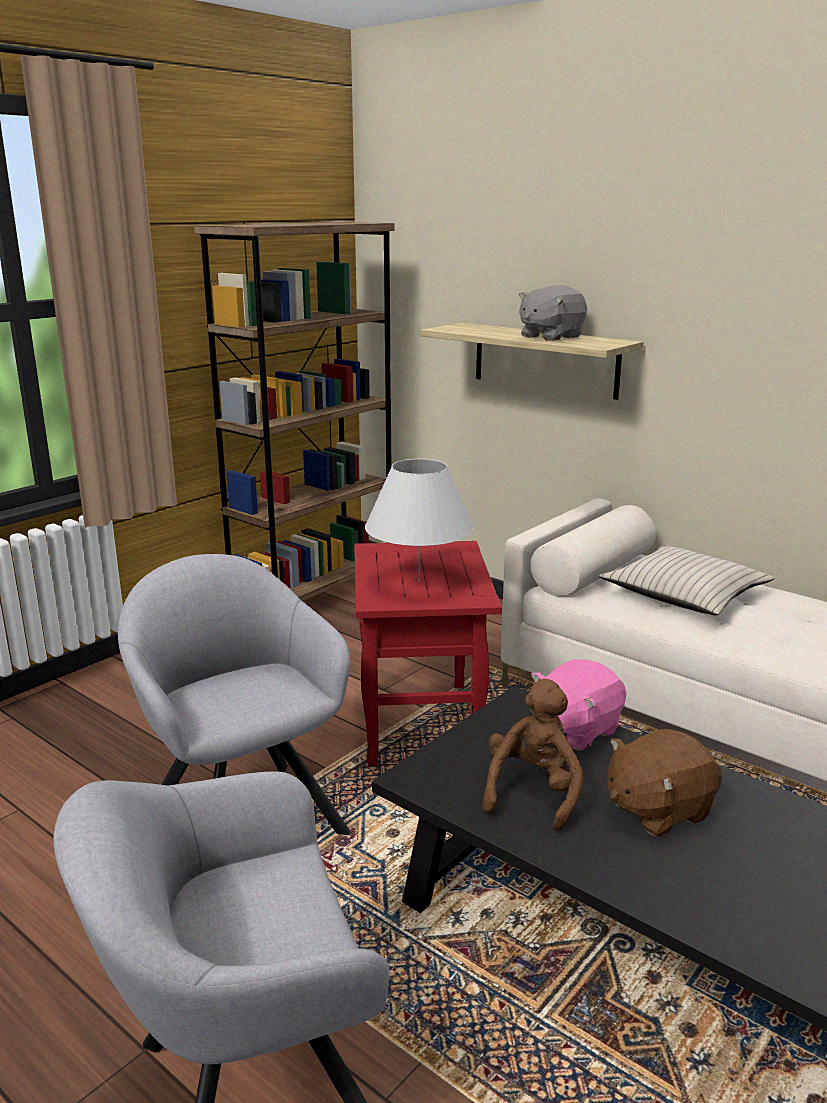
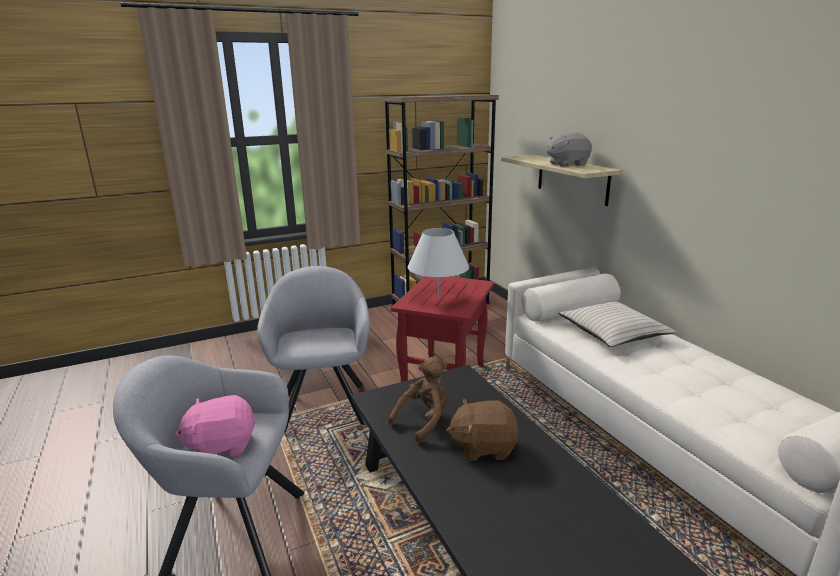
camera: 25 degrees right, 0 degrees up
(574, 729) = (478, 394): pink plush toy -> pink plush toy (221, 445)

